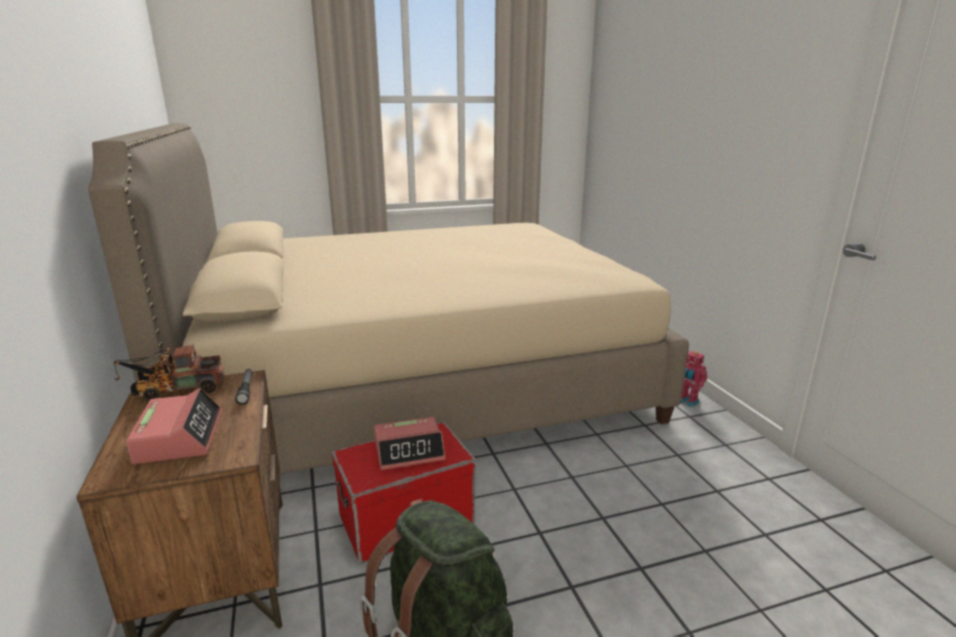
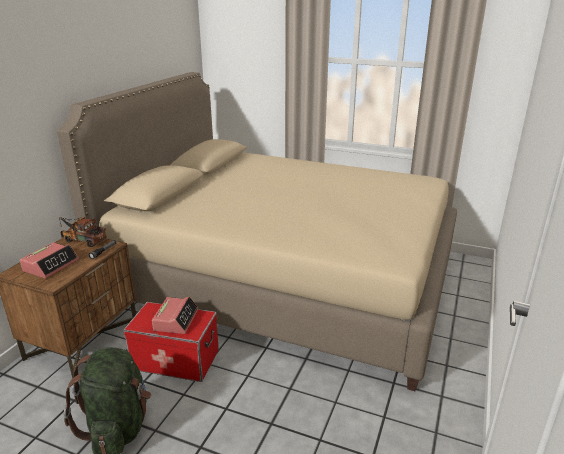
camera: 40 degrees right, 5 degrees up
(409, 451) = (176, 320): alarm clock -> alarm clock turned 105 degrees counterclockwise
(687, 402) = (458, 384): toy robot -> none

